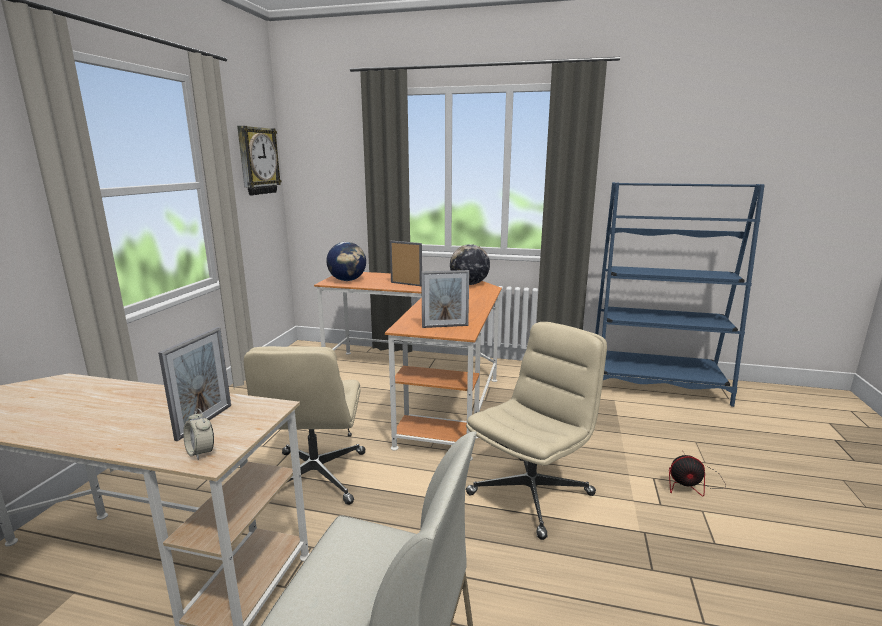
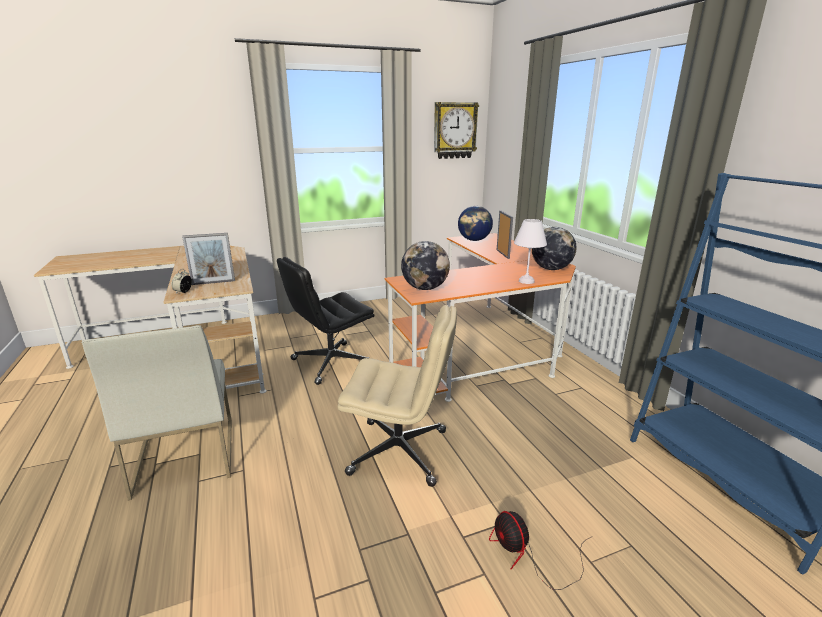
camera: 55 degrees right, 5 degrees up
(315, 478) = (331, 363): beige office chair -> black office chair
(445, 326) = (425, 288): picture frame -> globe
(483, 296) = (526, 281): none -> white table lamp

